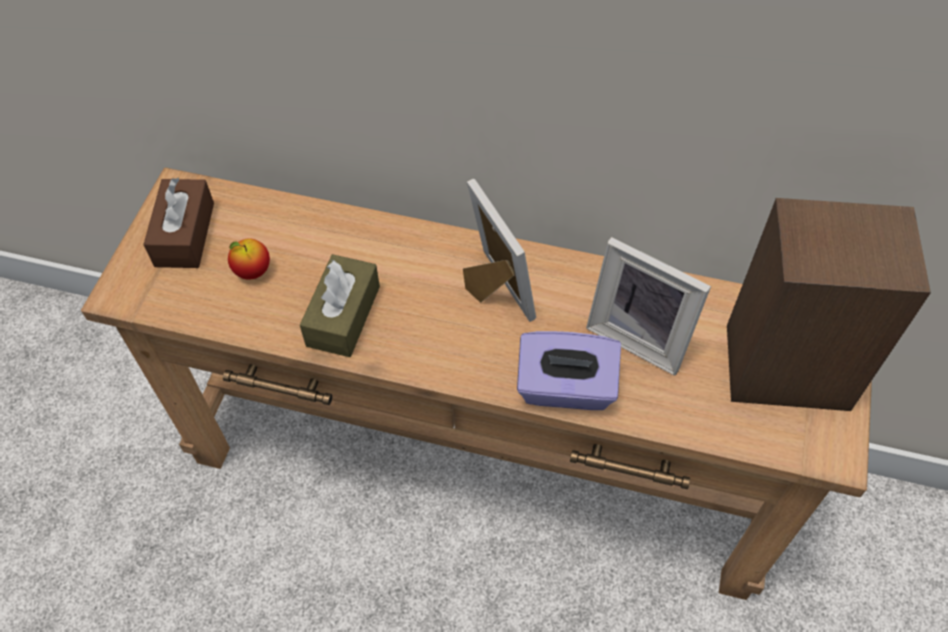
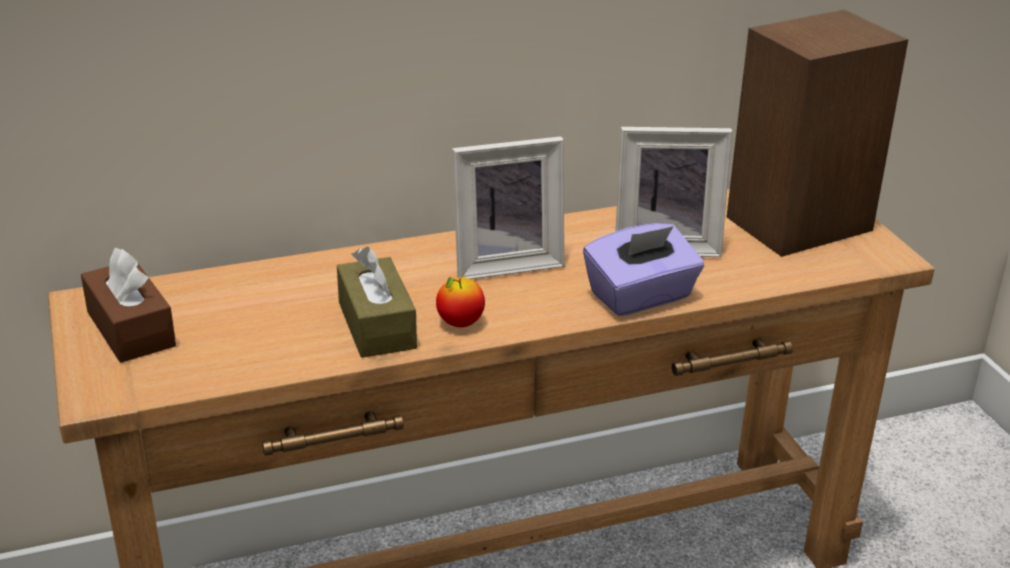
camera: 35 degrees left, 25 degrees down
(253, 271) = (242, 328): apple -> apple (460, 323)
(493, 292) = (505, 262): picture frame -> picture frame turned 135 degrees clockwise

